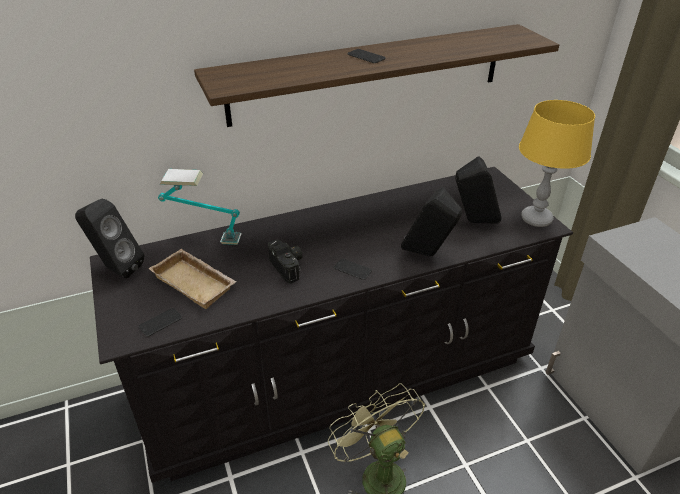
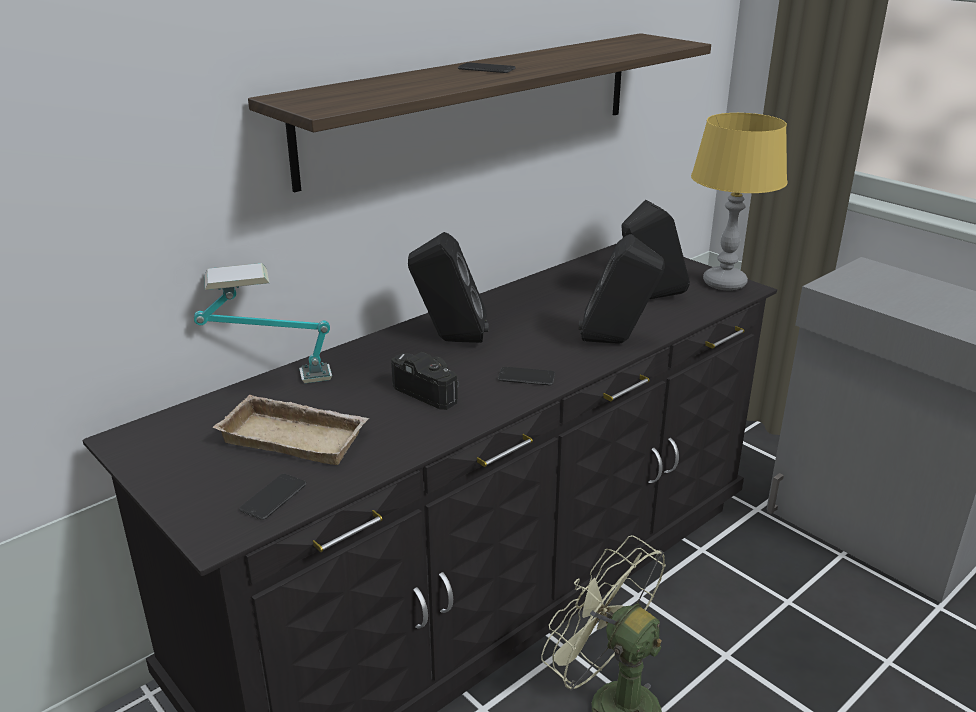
camera: 20 degrees left, 10 degrees down
(116, 269) = (145, 446): black speaker -> black speaker (449, 340)

